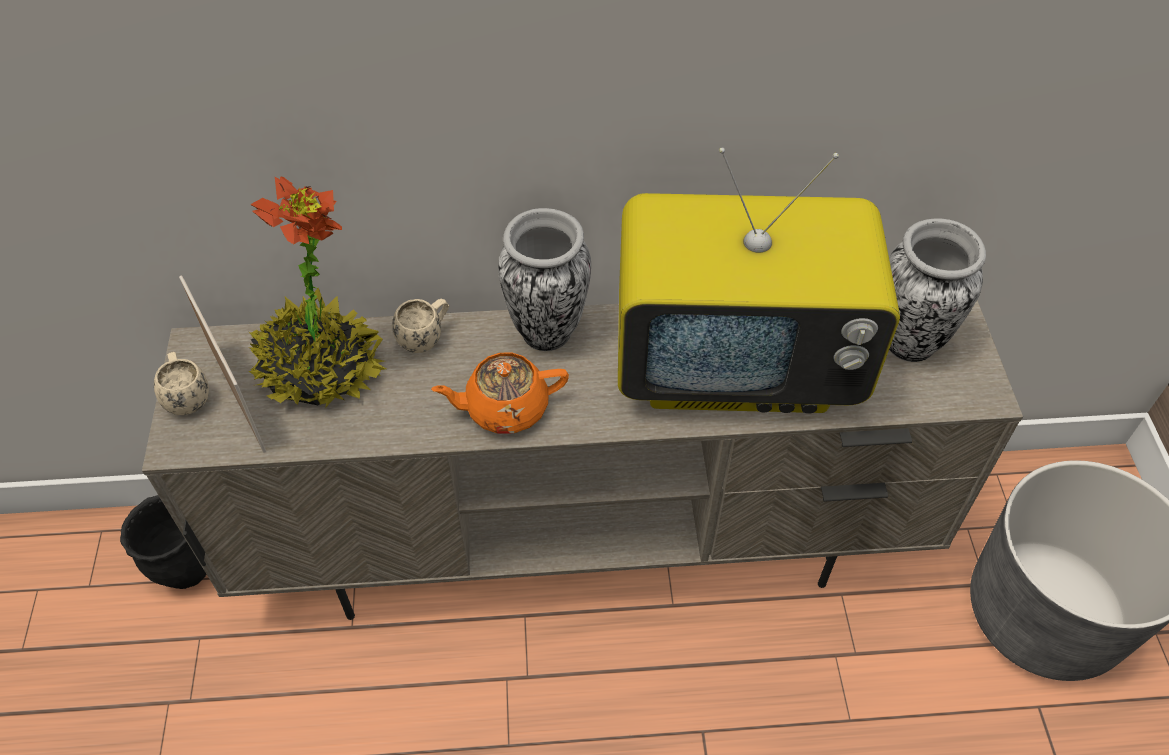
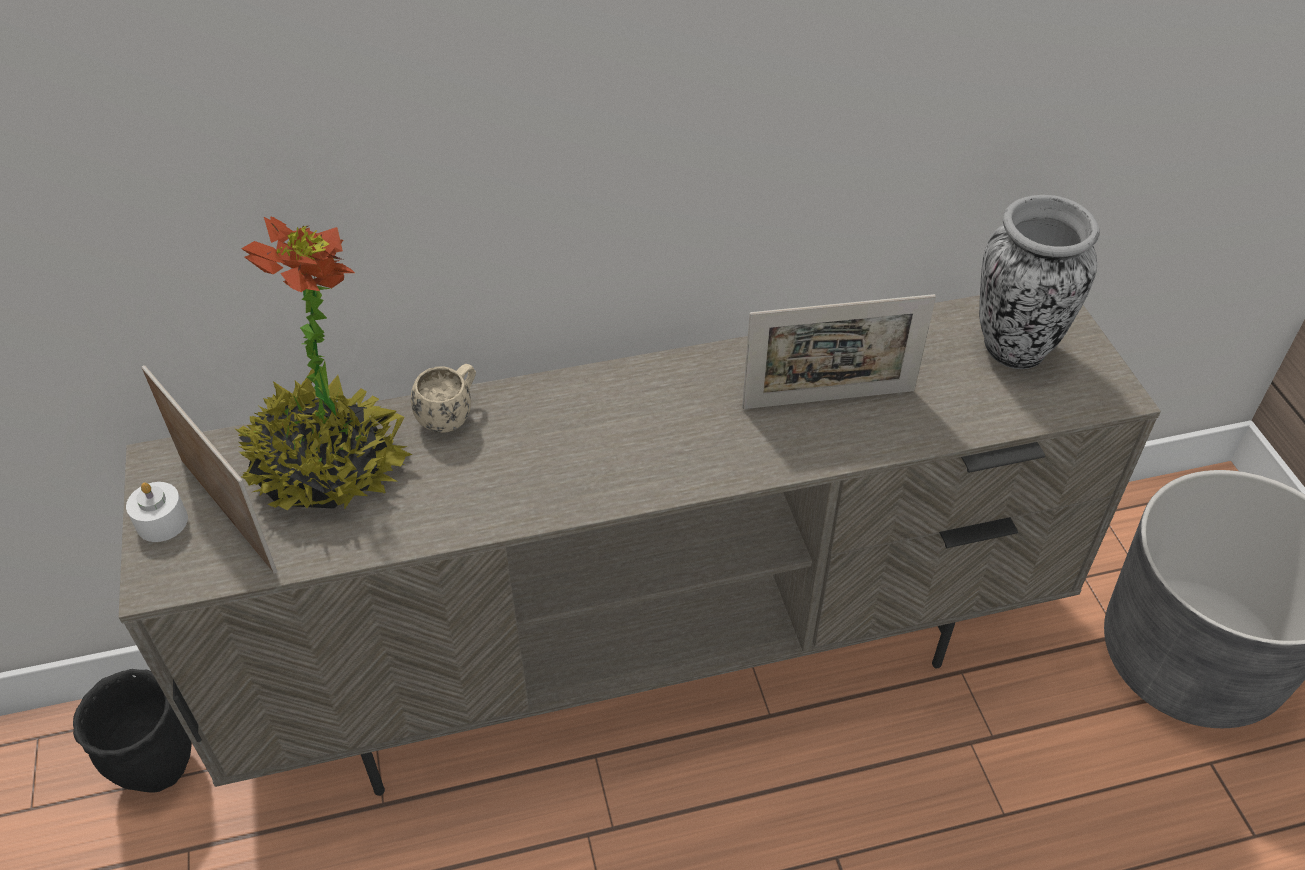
camera: 10 degrees left, 5 degrees down
(187, 397) = (162, 522): beige mug -> white candle
(505, 408) = (565, 481): orange teapot -> none
(546, 331) = (595, 389): vase -> none
(737, 366) = (828, 399): television -> picture frame

